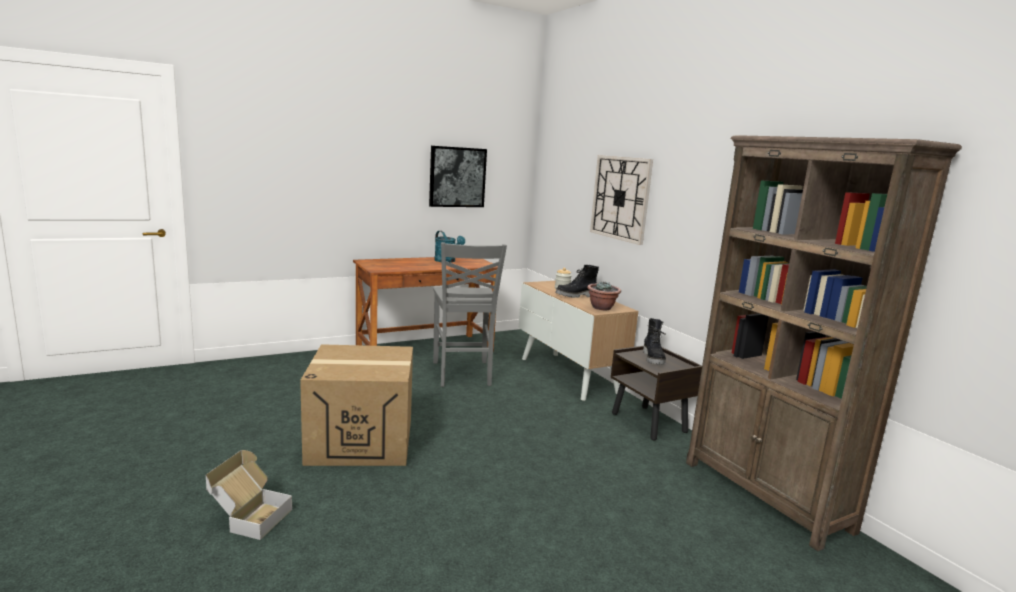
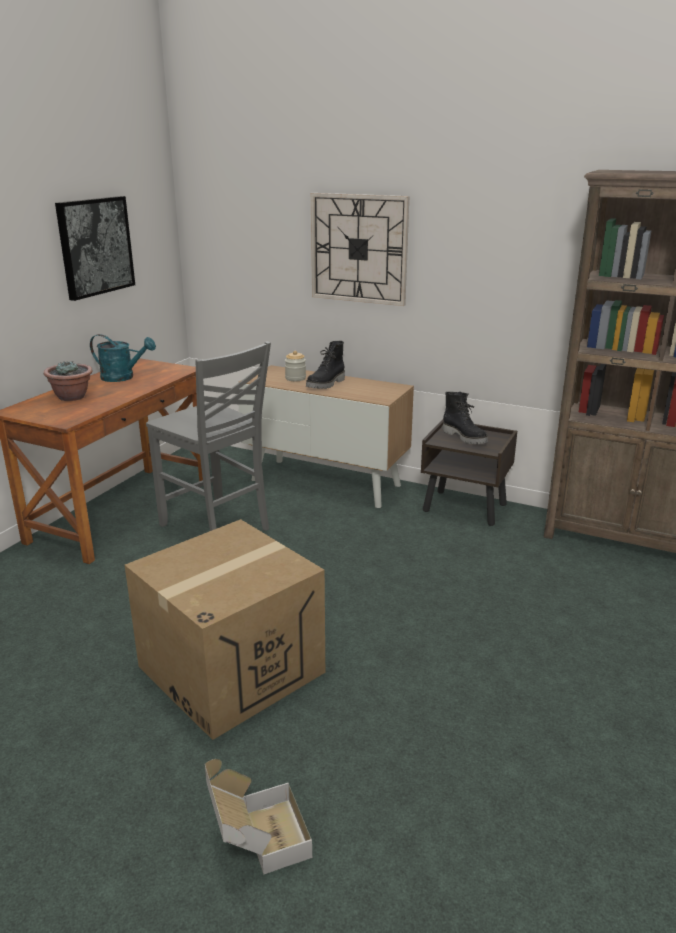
camera: 35 degrees left, 10 degrees up
(602, 308) = (379, 393): potted plant -> potted plant (72, 397)

